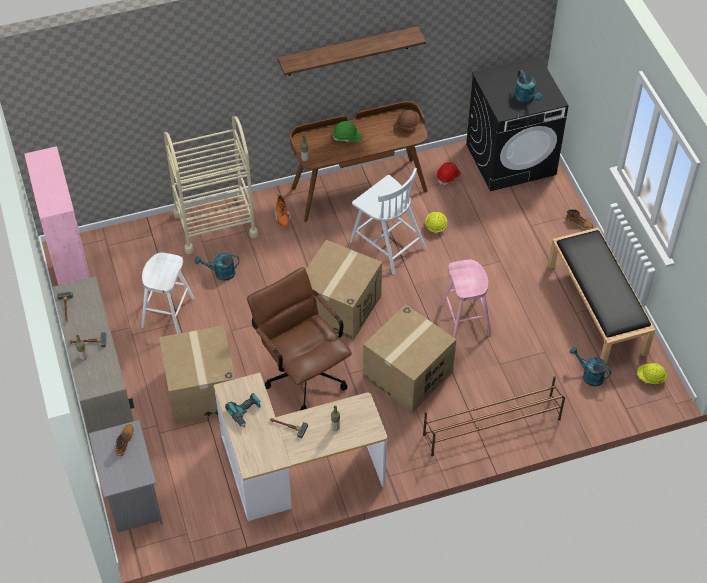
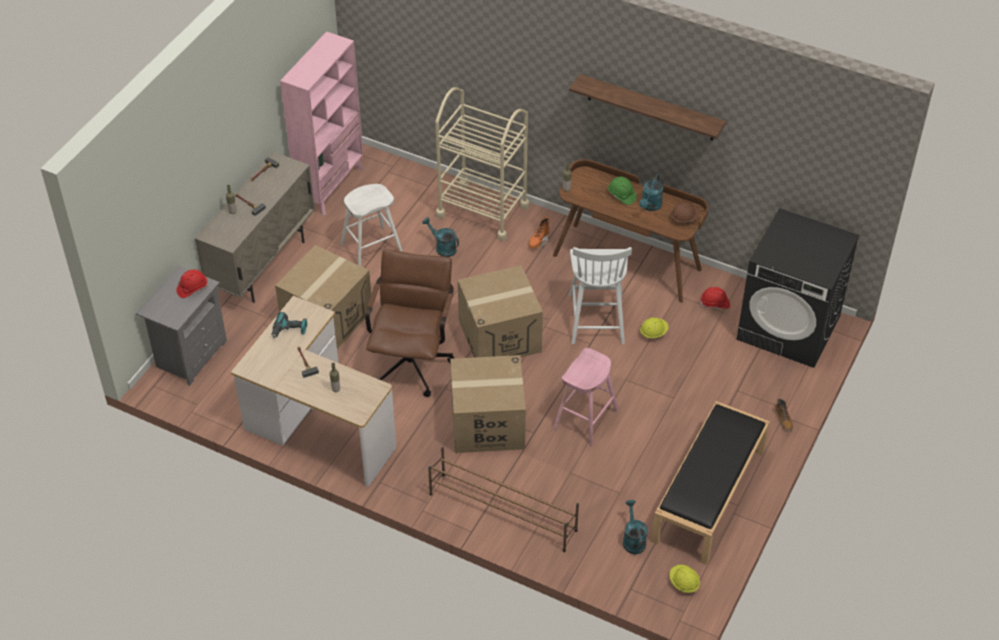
camera: 45 degrees right, 5 degrees down
(124, 441) = (192, 288): boot -> red hard hat
(526, 99) = (798, 259): turquoise watering can -> turquoise watering can (650, 206)

